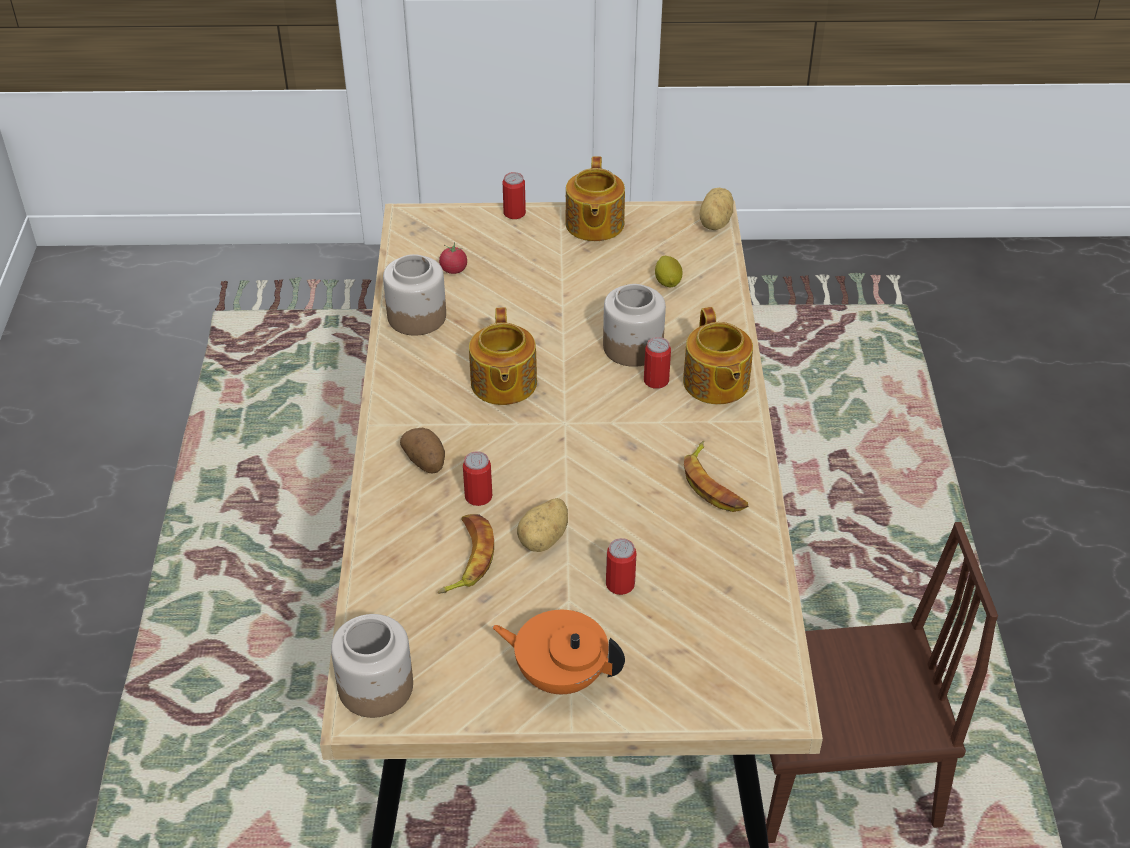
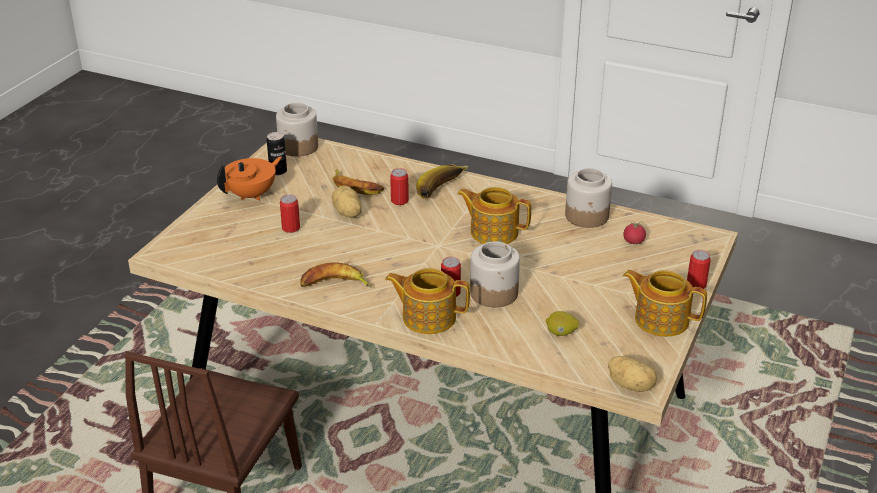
camera: 115 degrees right, 10 degrees down
(425, 462) = (443, 191): potato -> banana
(470, 676) = (278, 171): none -> can

